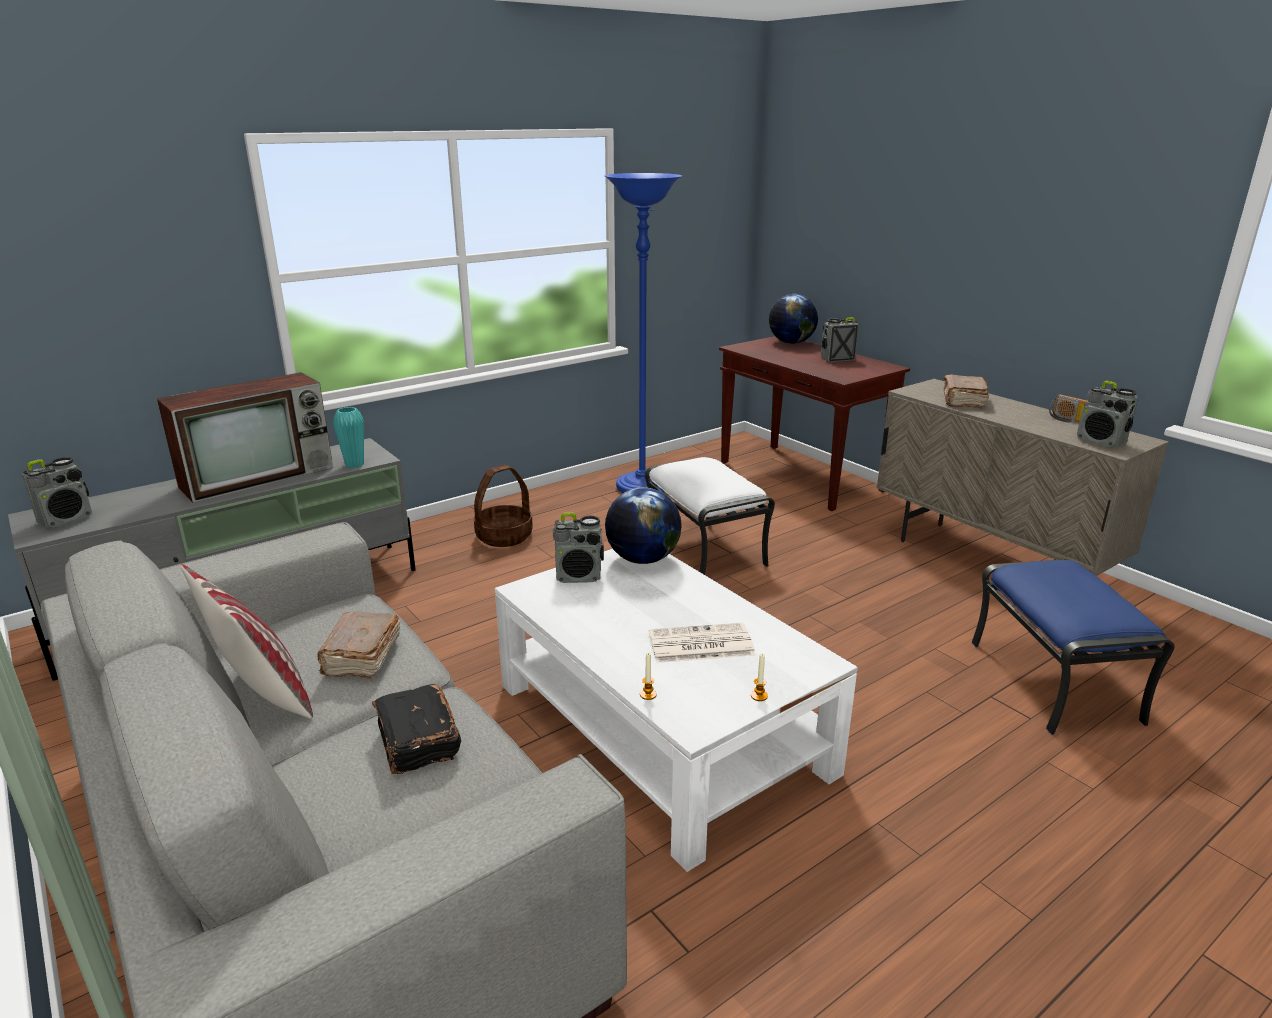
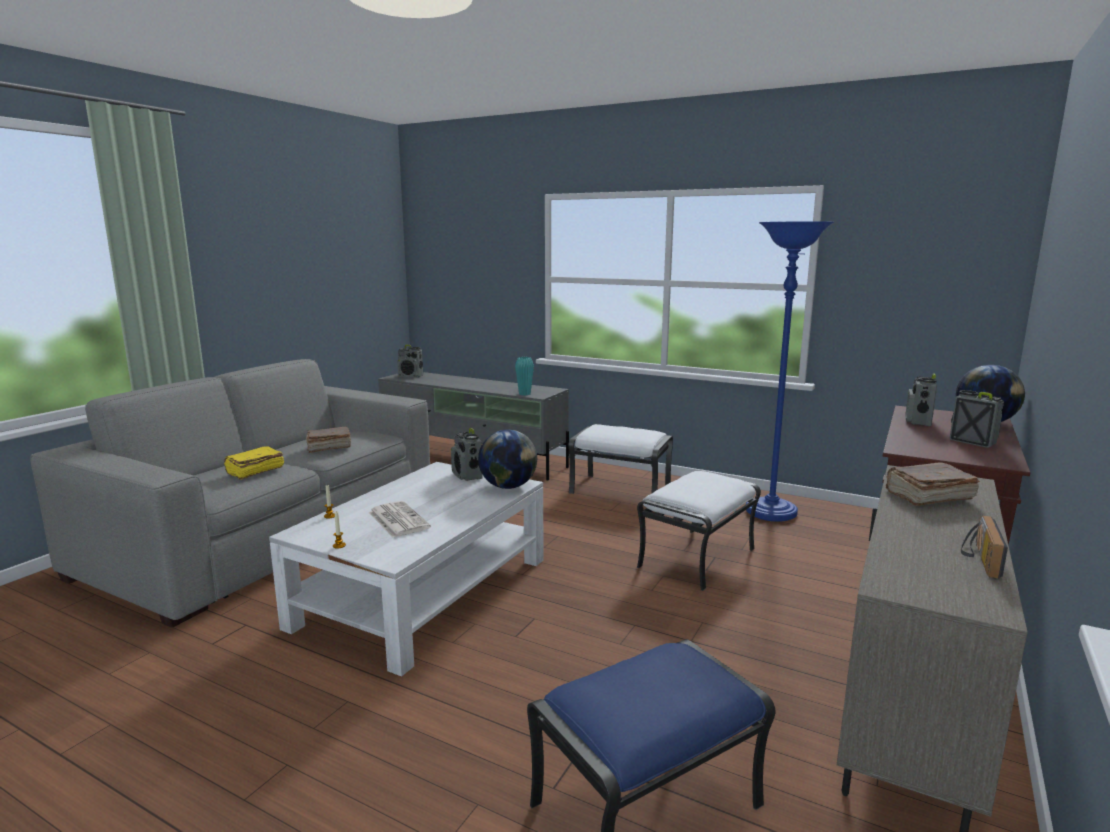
camera: 65 degrees right, 10 degrees down
(260, 476) = (488, 385): television -> none
(262, 694) = (296, 443): pillow -> none
(417, 742) = (254, 471): black book -> yellow book
(504, 536) = (621, 490): basket -> white ottoman
(1101, 441) = (913, 577): radio -> radio (918, 421)

